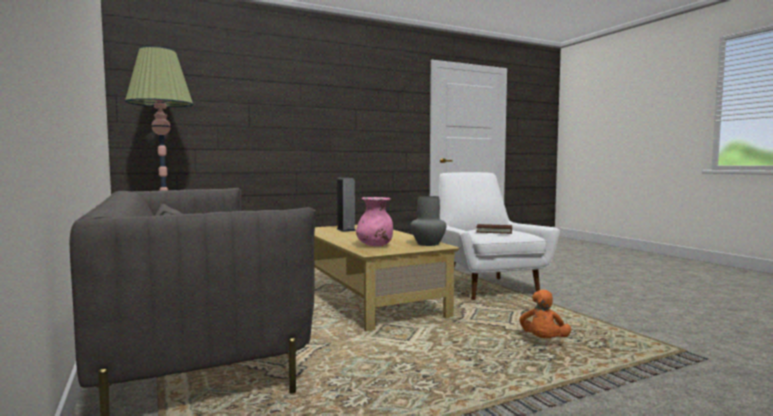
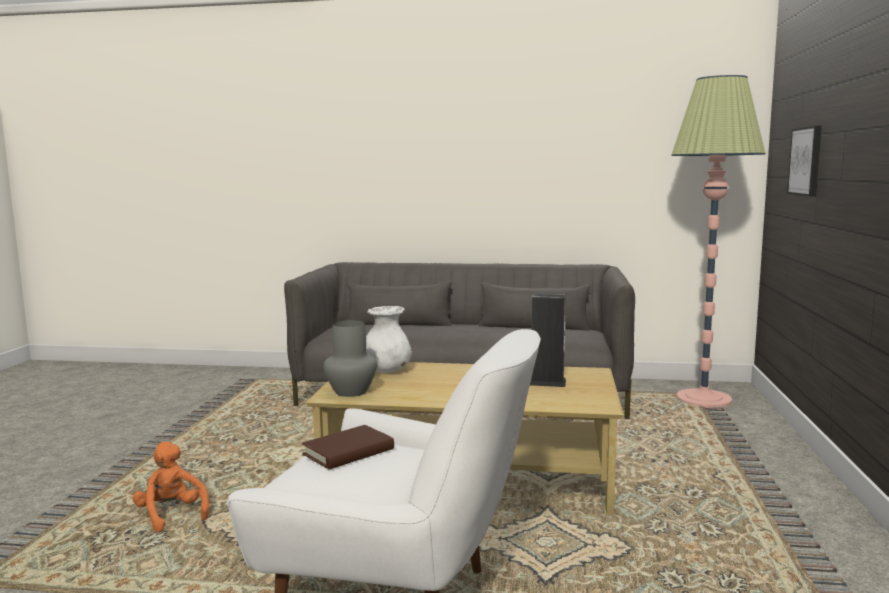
camera: 125 degrees right, 5 degrees up
(201, 115) = (806, 161): none -> picture
(375, 246) = (387, 371): pink vase -> white vase

